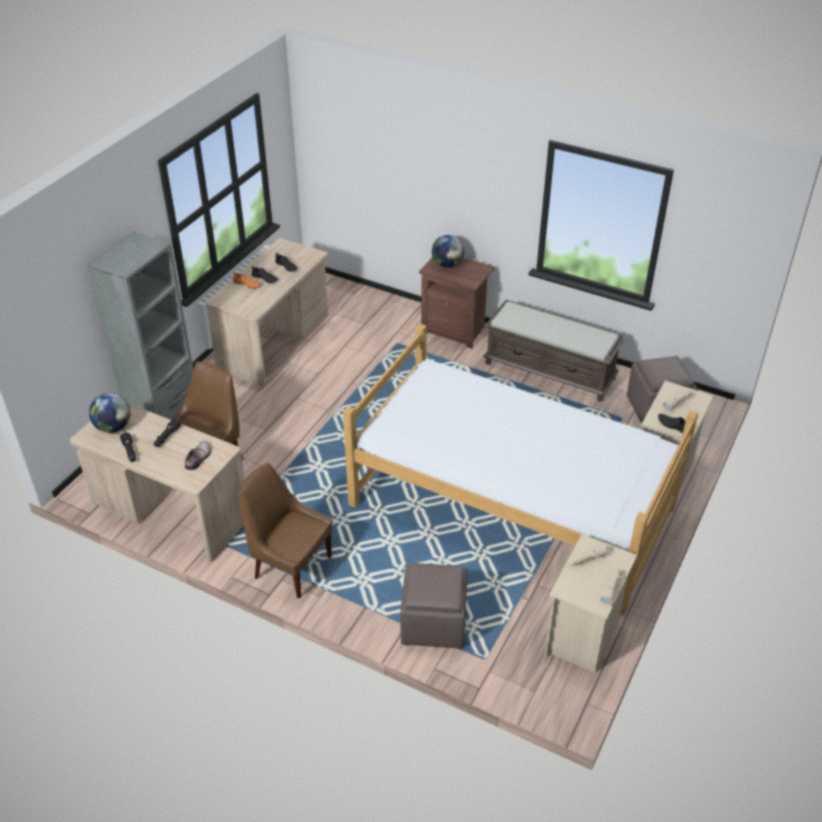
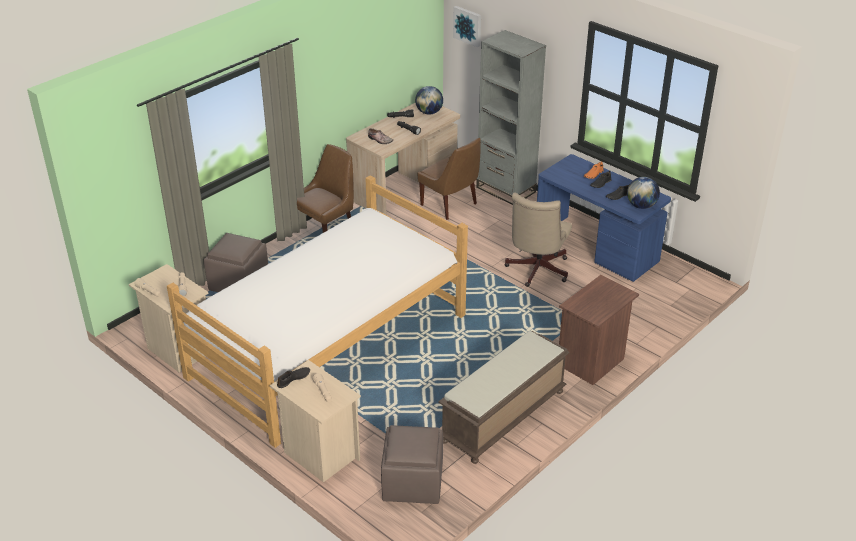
camera: 105 degrees right, 5 degrees down
(39, 314) = (468, 25): none -> picture
(275, 342) = (596, 249): beige desk -> blue desk
(326, 378) = (536, 271): none -> beige office chair
(447, 265) = (608, 294): globe -> globe (641, 206)

